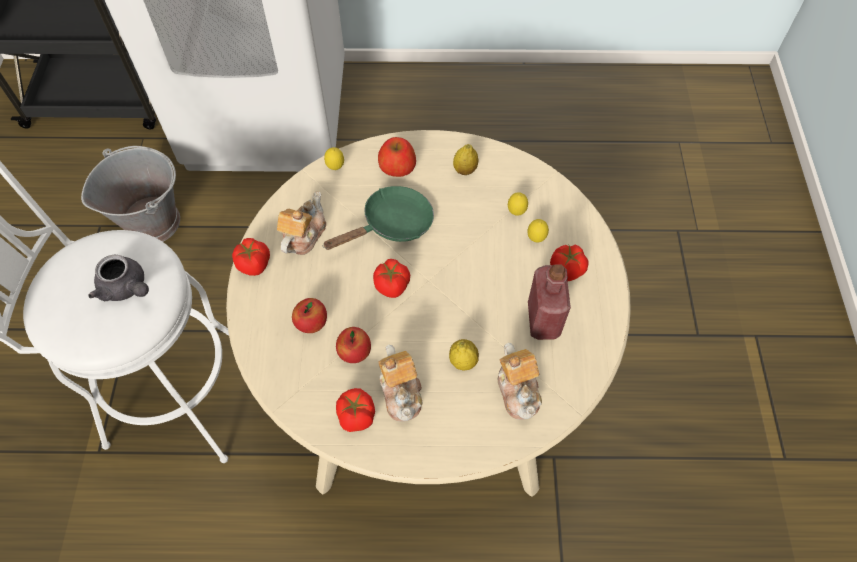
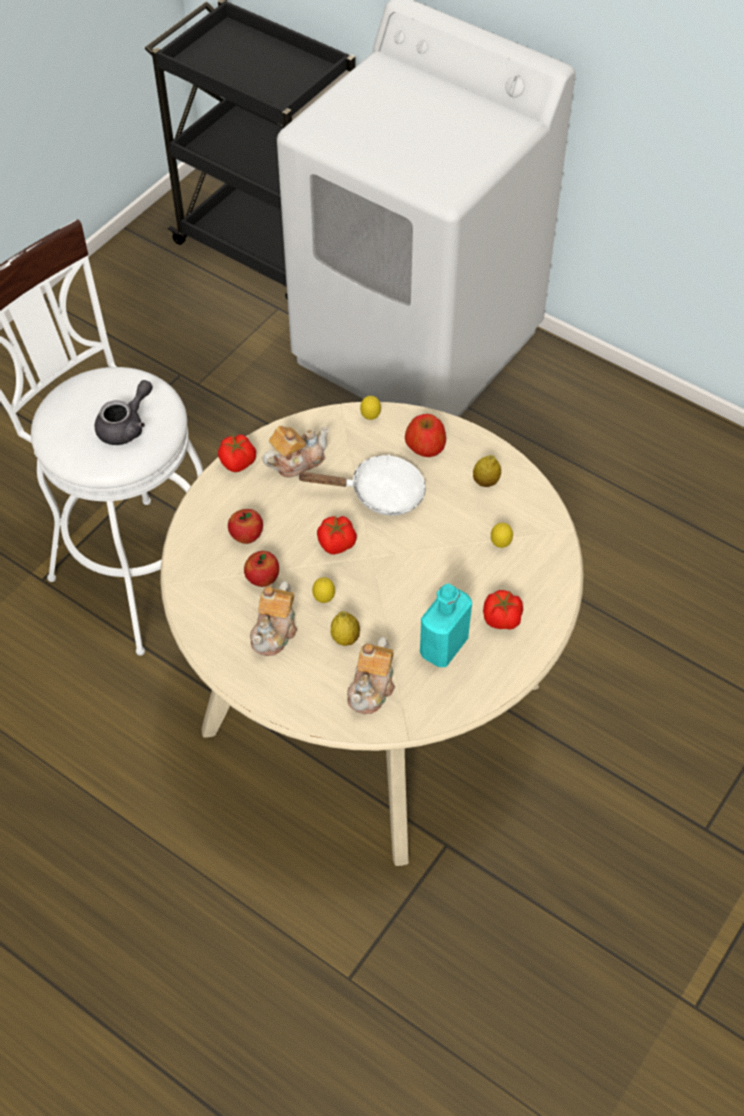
camera: 35 degrees right, 5 degrees down
(126, 288) = (126, 426): grey teapot -> grey teapot turned 120 degrees counterclockwise
(152, 221) = (229, 396): grey bucket -> none
(356, 416) = (224, 627): tomato -> none
(392, 225) = (379, 493): green frying pan -> white frying pan
(536, 239) = (498, 577): lemon -> lemon (324, 599)
(543, 320) = (443, 647): red bottle -> turquoise bottle

